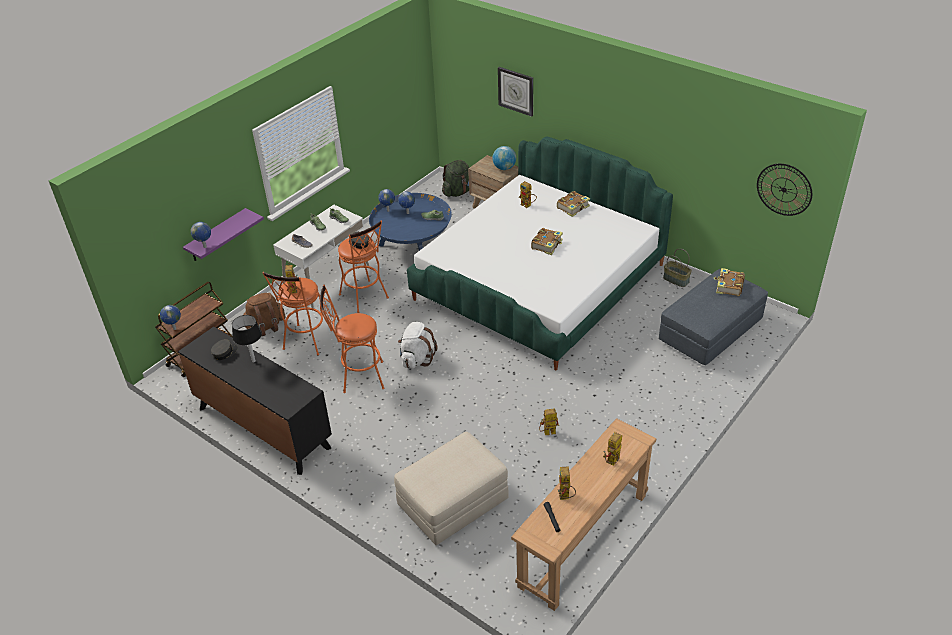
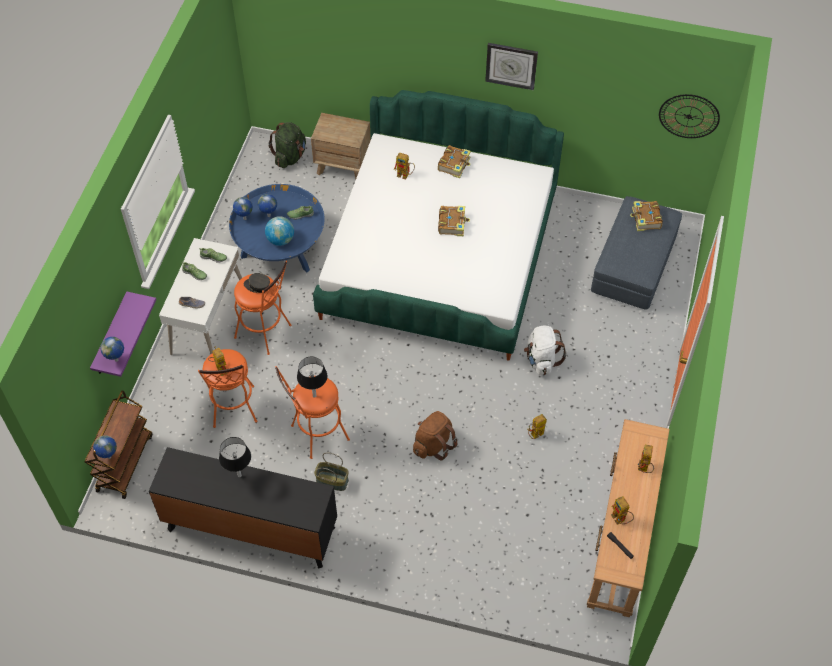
camera: 25 degrees left, 15 degrees up
(225, 353) = (202, 476): grey cap -> none
(266, 326) = (177, 405): brown backpack -> brown backpack (433, 445)
(353, 326) = (314, 396): none -> black table lamp
(416, 359) = (363, 392): white backpack -> white backpack (541, 360)
(452, 503) = (486, 544): beige ottoman -> none
(504, 168) = (351, 127): globe -> globe (280, 240)
(516, 91) = (357, 47): wall clock -> wall clock (511, 65)
(676, 280) = (575, 211): basket -> basket (332, 480)

